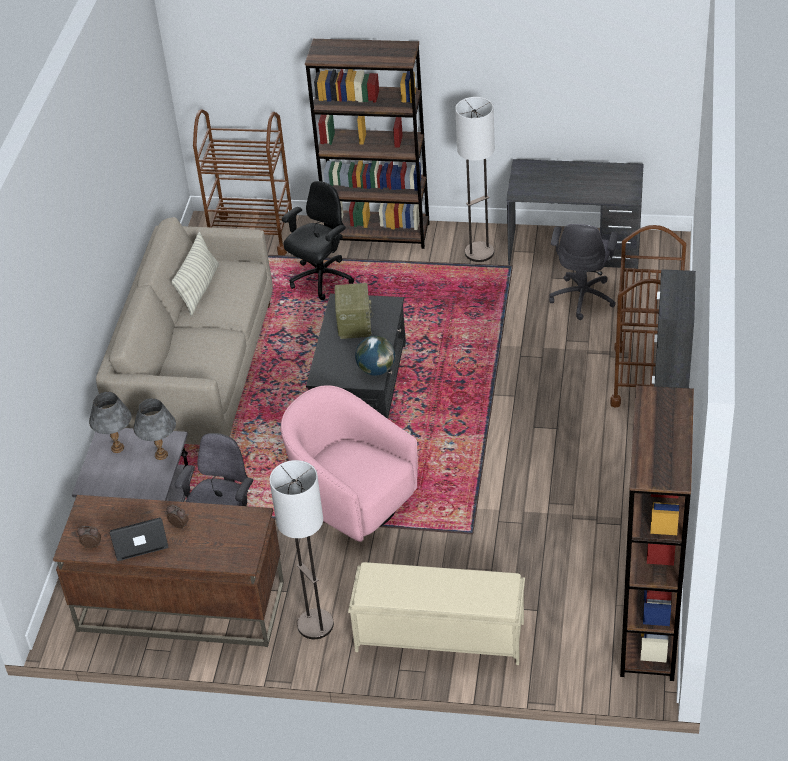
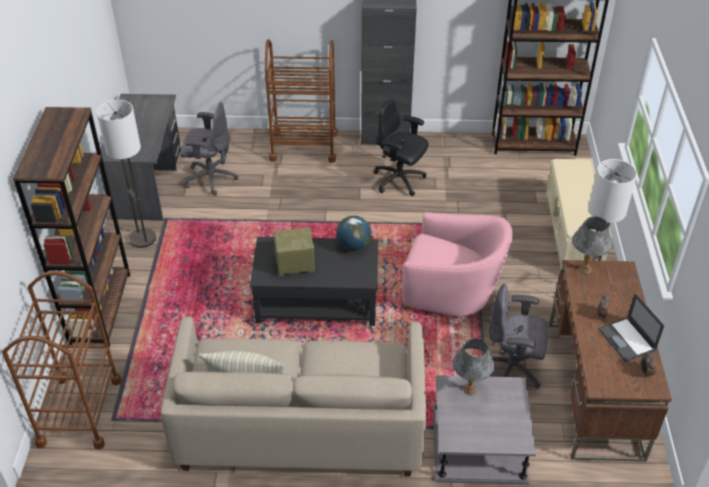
camera: 100 degrees left, 0 degrees up
(118, 448) = (466, 427): grey table lamp -> grey table lamp (585, 269)
(321, 279) = (165, 344): black office chair -> black office chair (399, 180)
(352, 499) = (451, 293): pink armchair -> pink armchair turned 105 degrees counterclockwise

